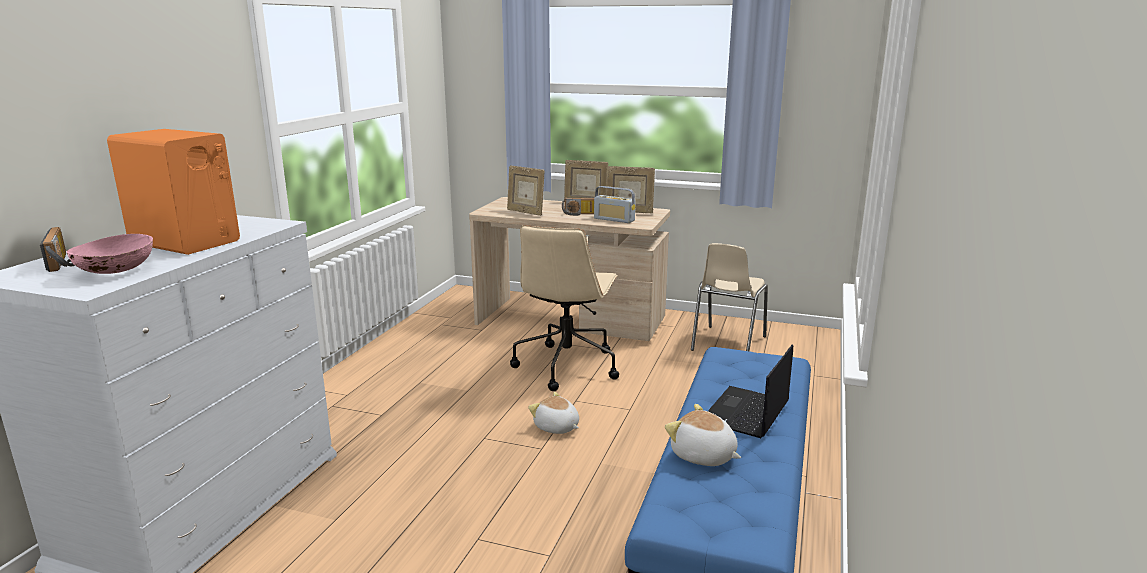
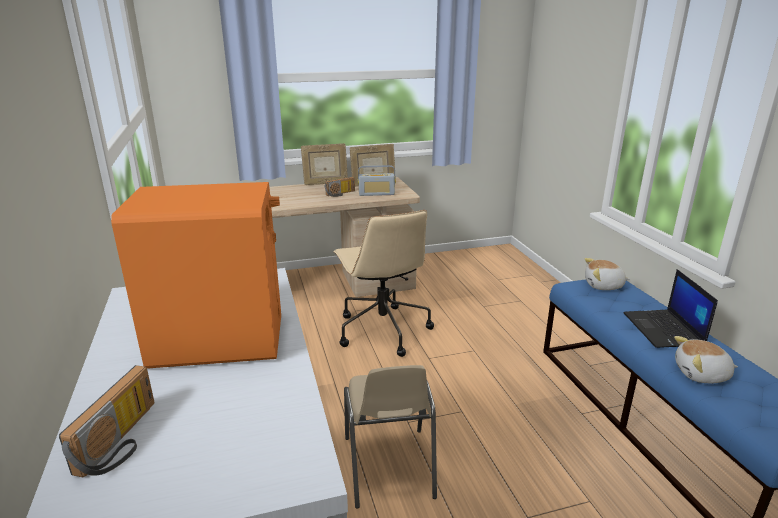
camera: 35 degrees left, 5 degrees up
(65, 262) = (123, 441): radio -> radio turned 75 degrees clockwise
(116, 272) = (253, 424): pink bowl -> none
(525, 212) = (292, 201): picture frame -> none
(556, 427) = (447, 387): plush toy -> plush toy (603, 286)
(727, 343) = (463, 274): beige chair -> beige chair (388, 467)

